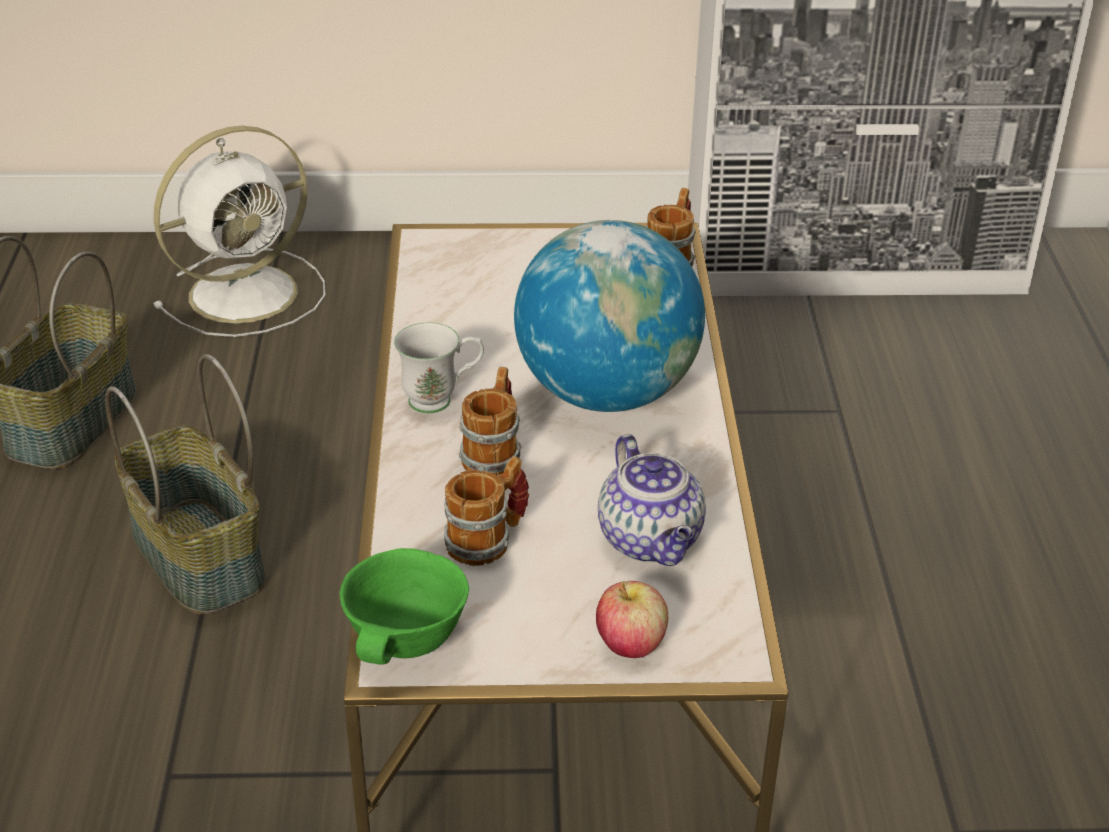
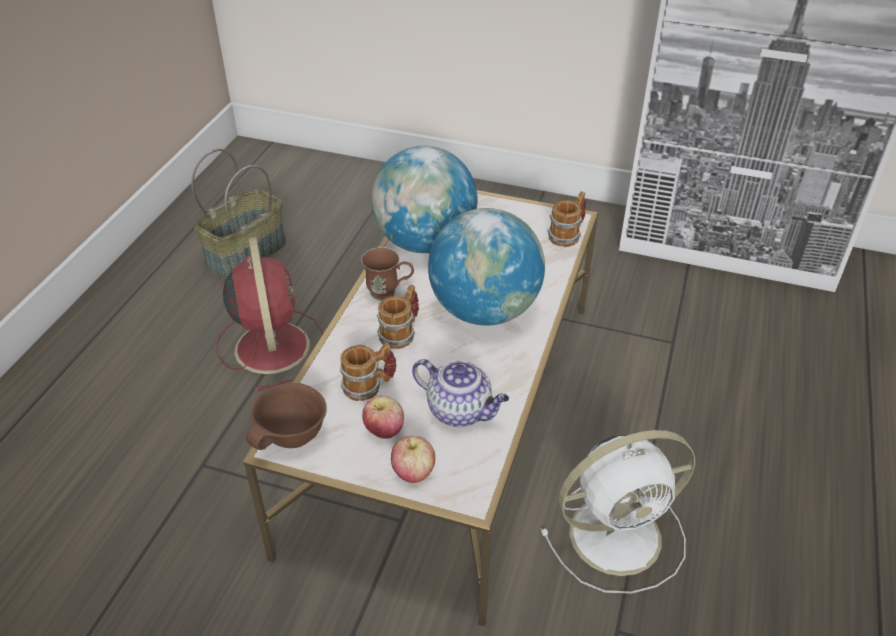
camera: 20 degrees right, 5 degrees up
(195, 557) = (271, 345): basket -> red fan
(248, 292) = (369, 198): white fan -> white fan (619, 534)
(407, 644) = (292, 438): green bowl -> brown bowl
(441, 400) = (389, 293): white mug -> brown mug
(455, 315) = (425, 242): none -> globe
(550, 597) = (384, 431): none -> apple
(652, 541) = (460, 411): teapot -> teapot turned 60 degrees counterclockwise

